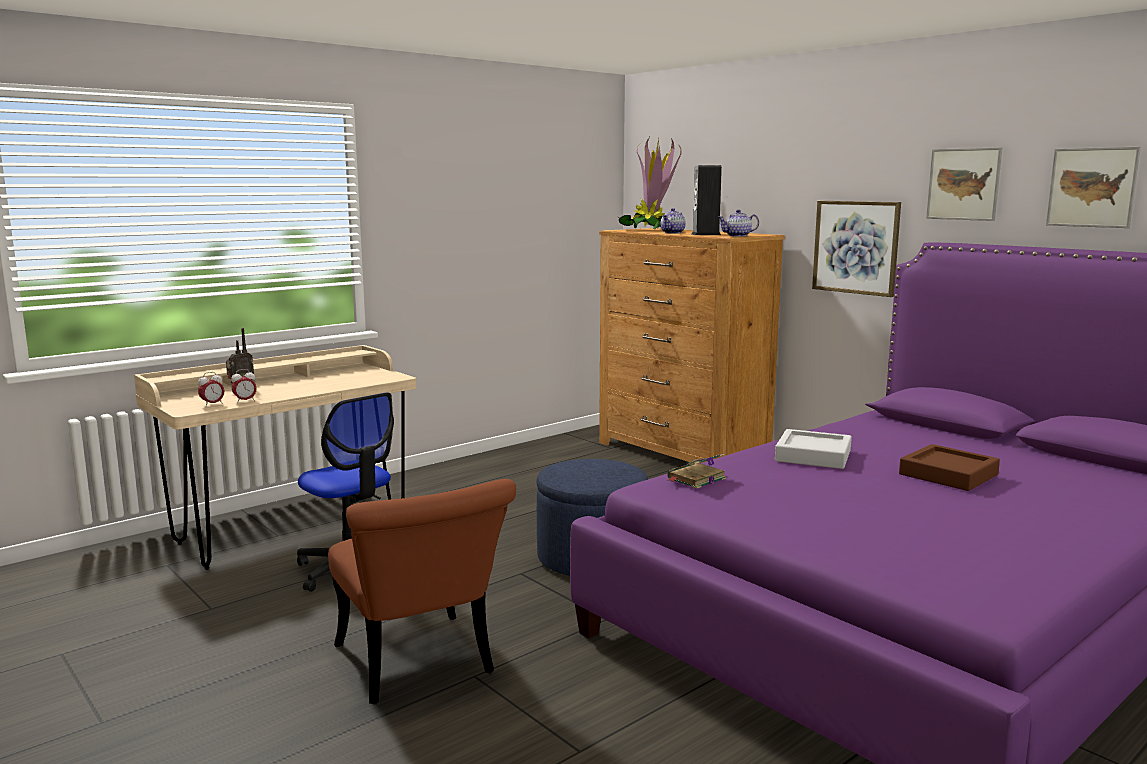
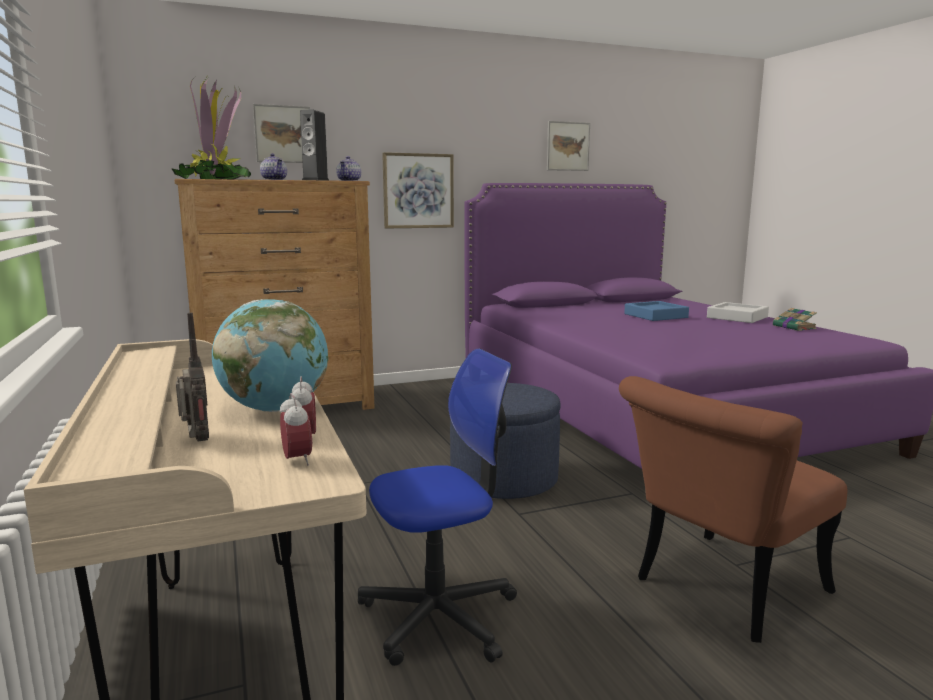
camera: 70 degrees left, 0 degrees up
(294, 391) = (274, 409): none -> globe
(420, 667) = (720, 592): brown chair -> brown chair turned 150 degrees clockwise
(695, 479) = (657, 348): book -> book (795, 327)
(813, 456) = (604, 326): grey tray -> grey tray (737, 317)
(948, 474) = (655, 316): brown tray -> blue tray
(963, 184) = (495, 142): picture -> picture (283, 134)

